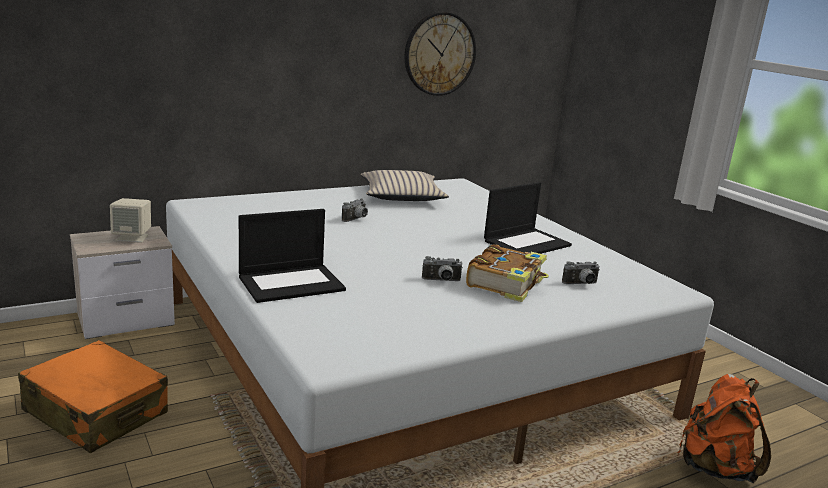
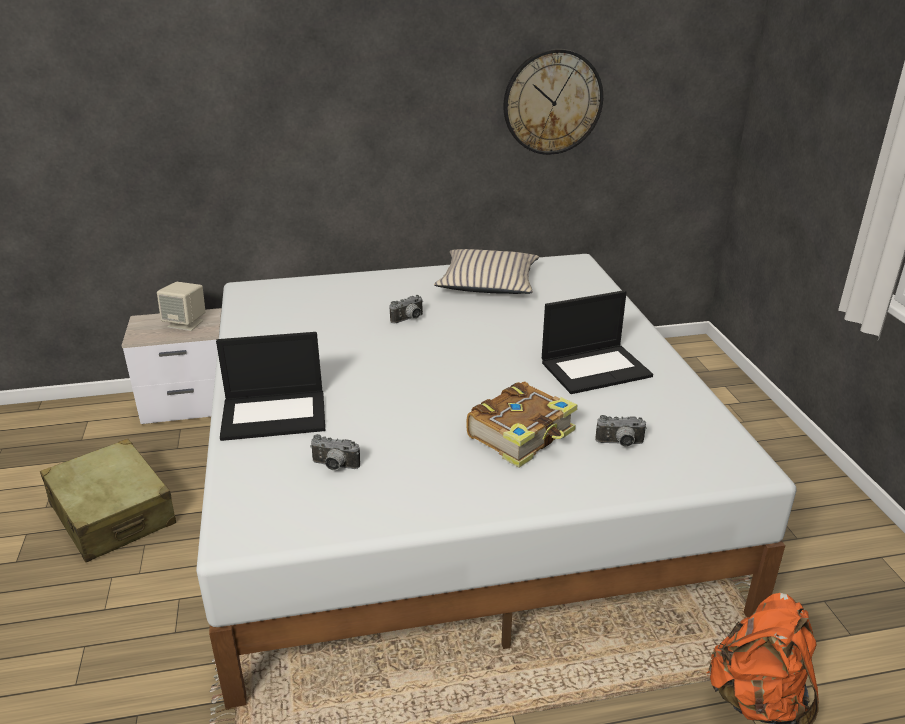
camera: 20 degrees right, 10 degrees up
(96, 412) = (113, 514): orange suitcase -> beige suitcase
(441, 281) = (445, 424): camera -> camera (334, 466)

